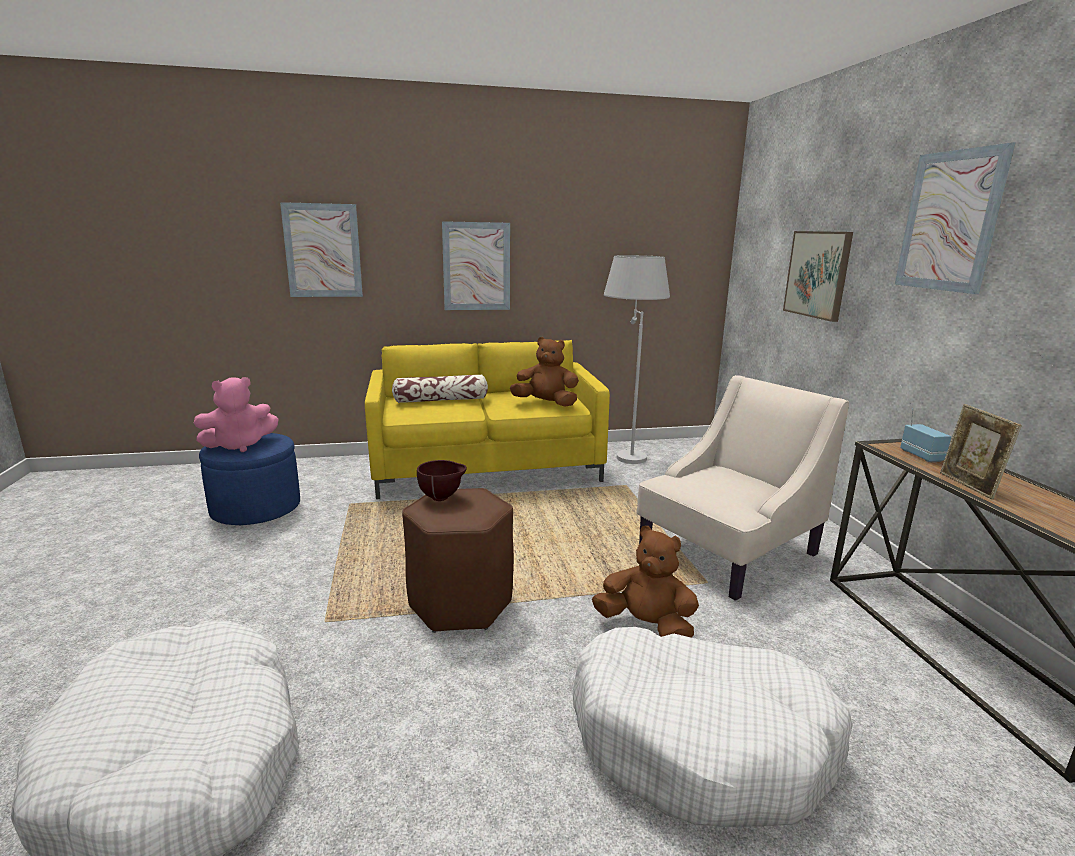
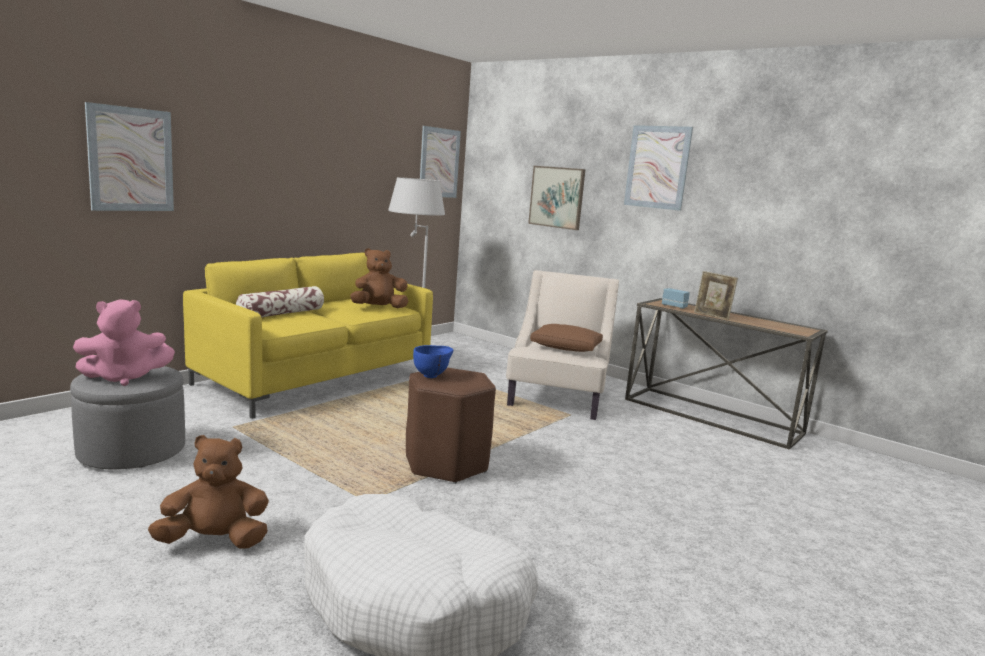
camera: 40 degrees left, 5 degrees down
(239, 445) = (124, 378): pink plush toy -> pink plush toy turned 45 degrees clockwise
(256, 508) = (132, 451): blue ottoman -> grey ottoman
(442, 498) = (432, 376): brown bowl -> blue bowl
(476, 266) = (282, 183): picture -> picture (439, 163)
(646, 626) = (570, 444): brown plush toy -> brown plush toy (214, 541)
(701, 741) = (662, 481): white dog bed -> none
(722, 489) = (566, 348): none -> brown pillow

